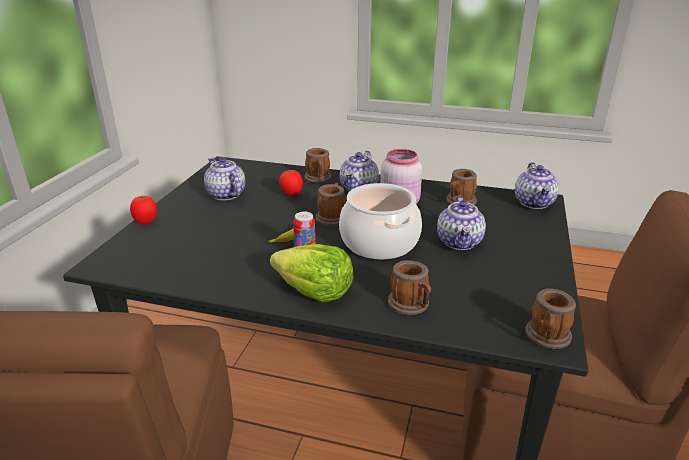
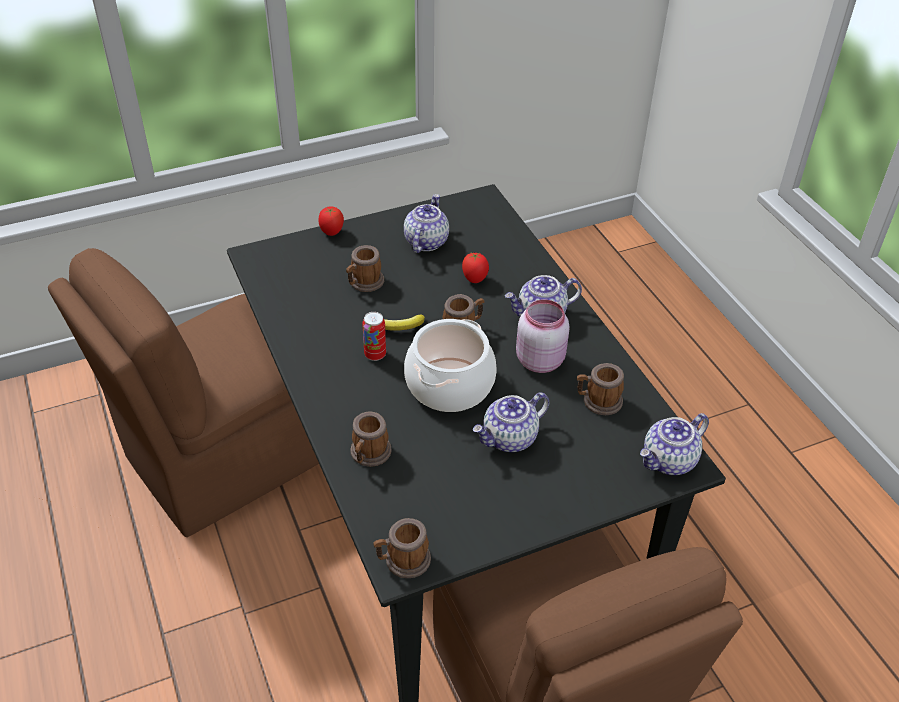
camera: 50 degrees right, 15 degrees up
(314, 291) = (333, 388): lettuce -> none
(318, 179) = (527, 277): mug -> mug (364, 283)

